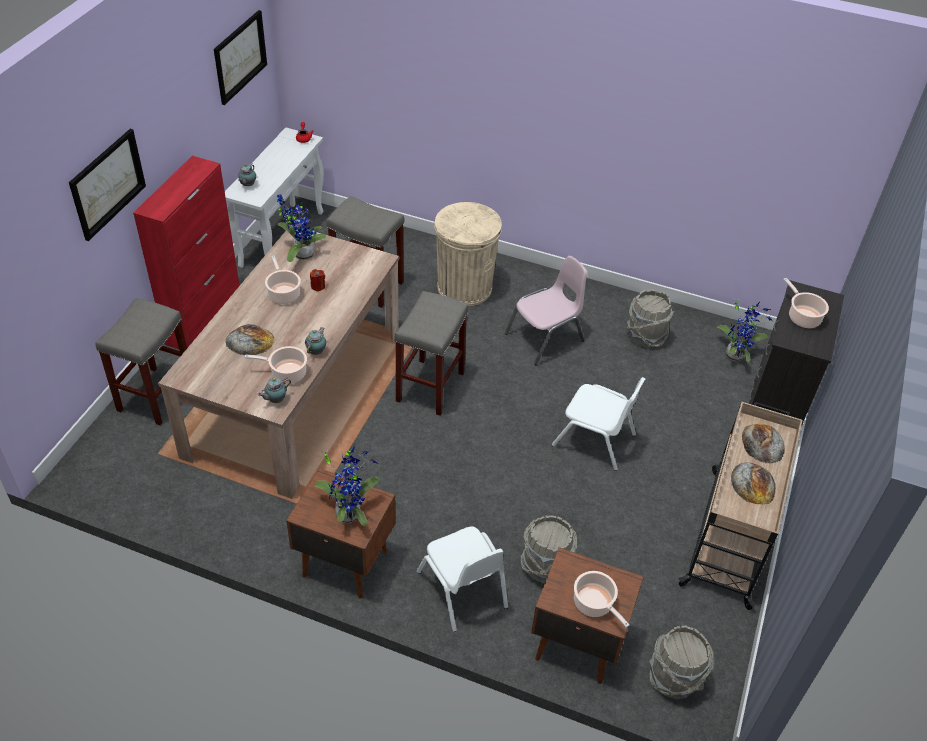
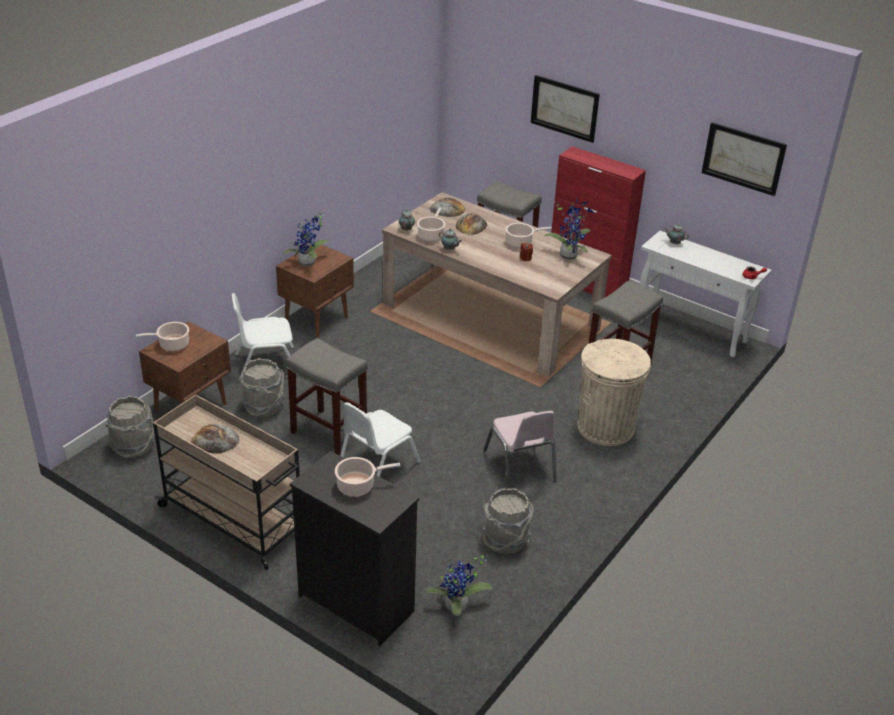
camera: 105 degrees right, 10 degrees down
(430, 387) = (473, 383): grey stool -> grey stool (328, 433)
(762, 443) = (253, 461): bread -> bread (447, 209)

